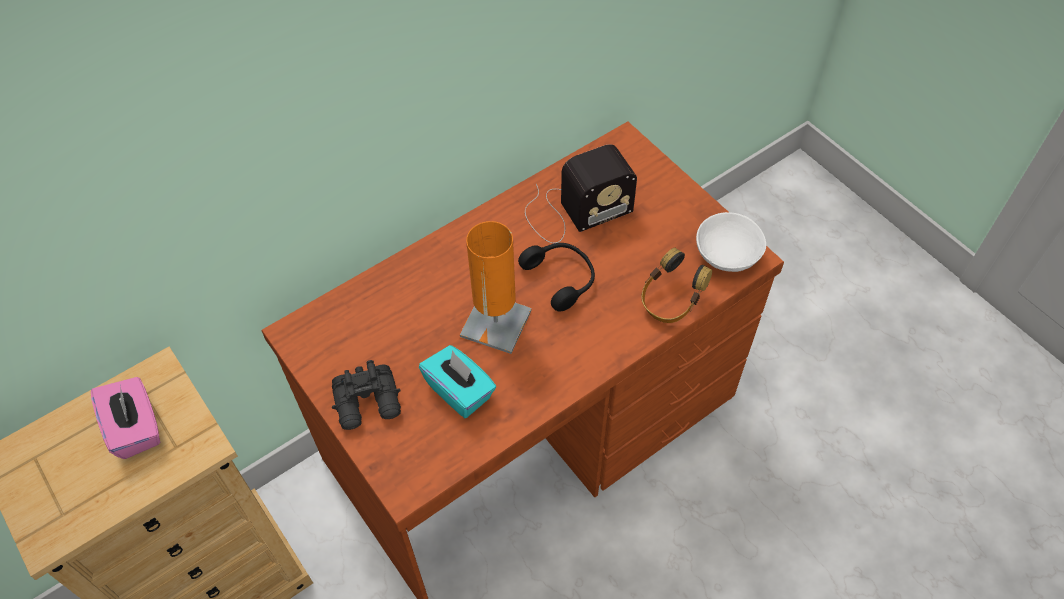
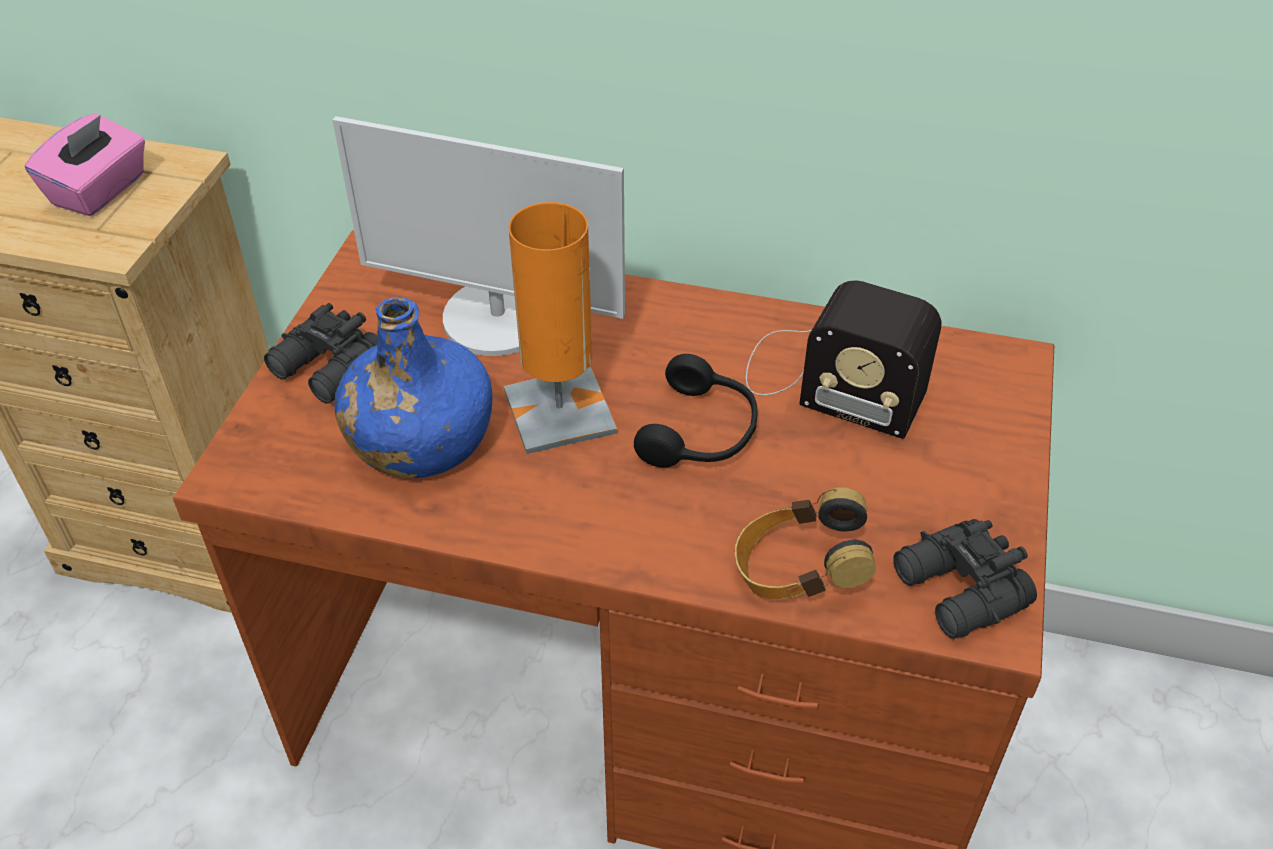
camera: 50 degrees right, 10 degrees down
(405, 307) = (498, 319): none -> monitor
(460, 391) = (420, 439): turquoise tissue box -> blue bottle
(726, 255) = (959, 592): white bowl -> black binoculars

